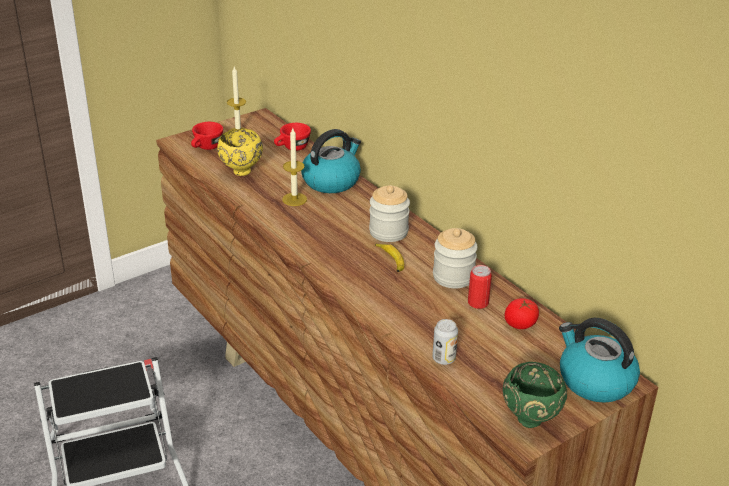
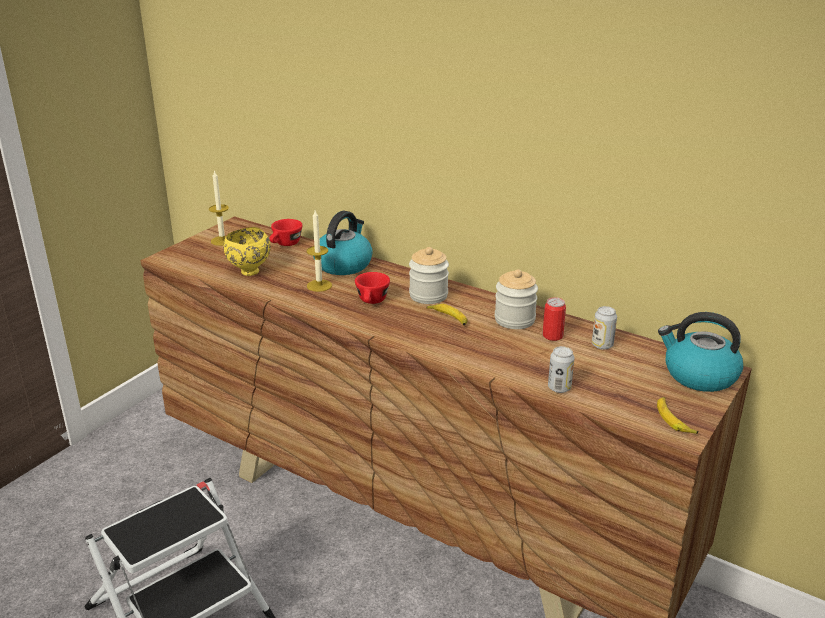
camera: 20 degrees left, 5 degrees down
(206, 148) = (198, 258): red cup -> red cup (372, 302)
(520, 324) = (602, 345): tomato -> can
(531, 420) = (674, 420): green bowl -> banana

